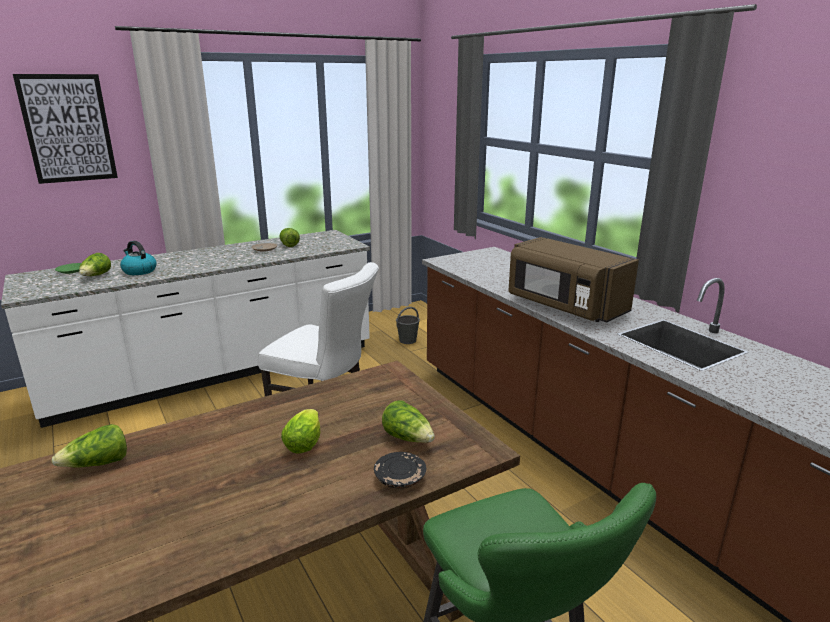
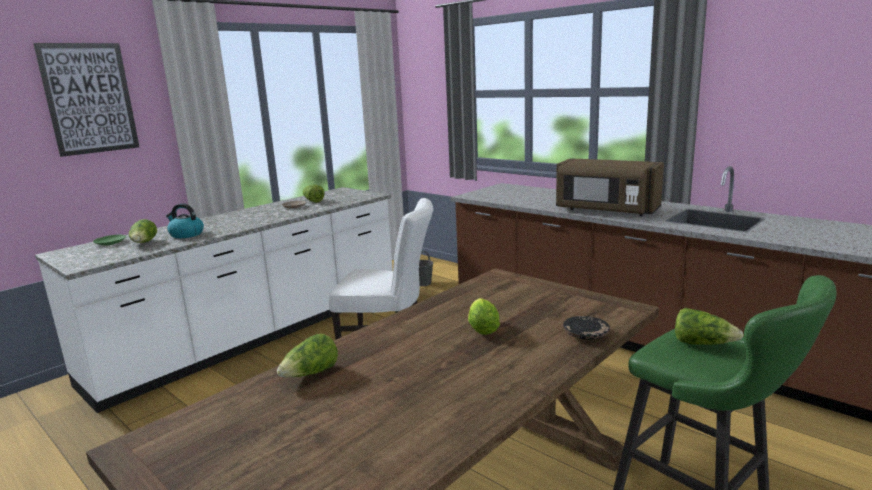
camera: 15 degrees left, 5 degrees down
(408, 438) = (563, 312): lettuce -> lettuce (702, 344)

